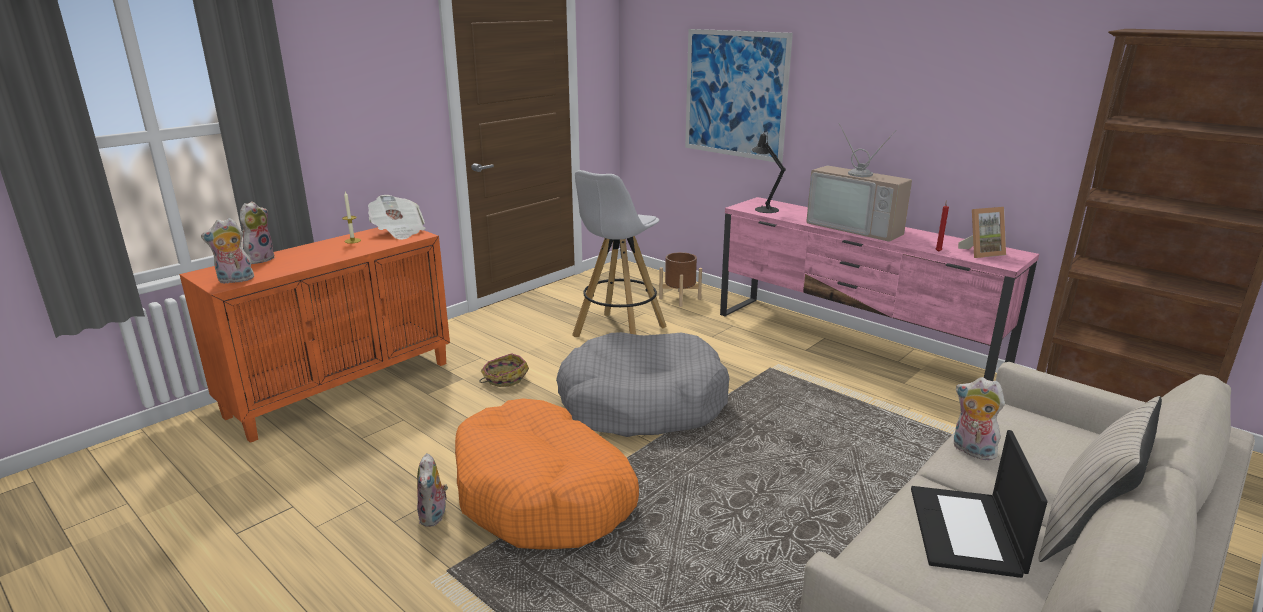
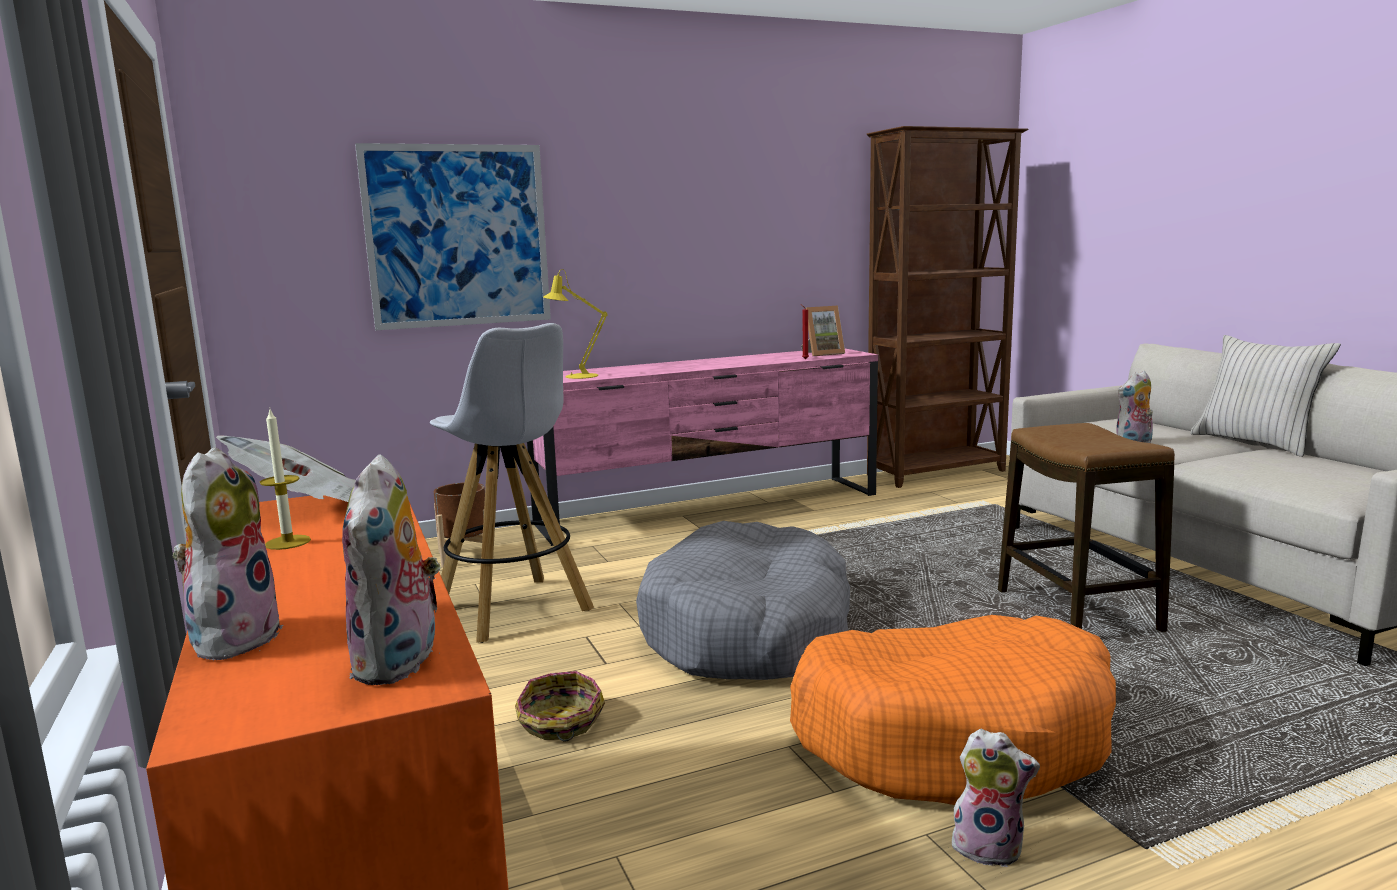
camera: 65 degrees left, 10 degrees down
(260, 259) = (234, 637): plush toy -> plush toy turned 45 degrees clockwise
(764, 209) = (576, 376): black table lamp -> yellow table lamp
(791, 535) = (1077, 611): none -> stool
(857, 227) = (700, 365): television -> none
(966, 531) = (1269, 463): laptop -> none
(981, 253) = (822, 354): picture frame -> picture frame turned 60 degrees clockwise

